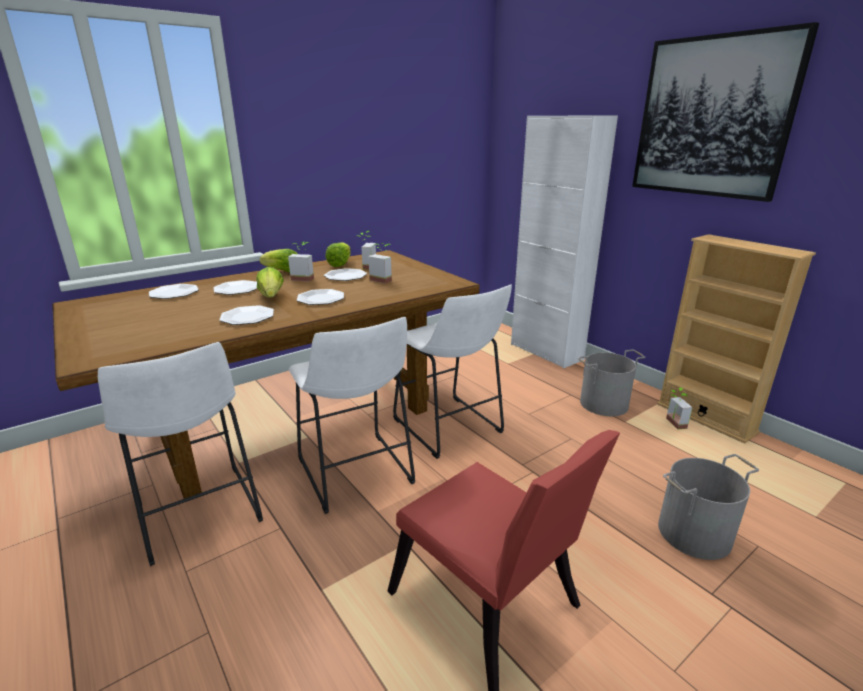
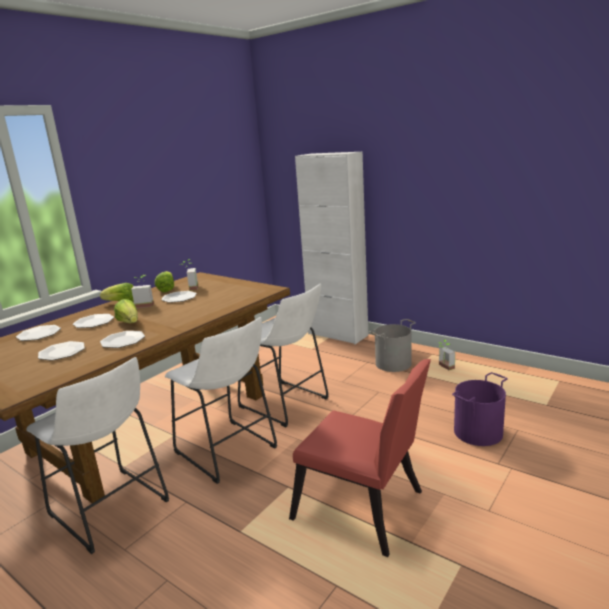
camera: 15 degrees left, 5 degrees down
(321, 298) = (172, 317): plate -> plate (62, 352)
(383, 279) = (212, 295): potted plant -> none
(695, 534) = (478, 432): grey bucket -> purple bucket
(705, 418) = (464, 359): beige bookcase -> none
(712, 118) = (428, 150): picture -> none

